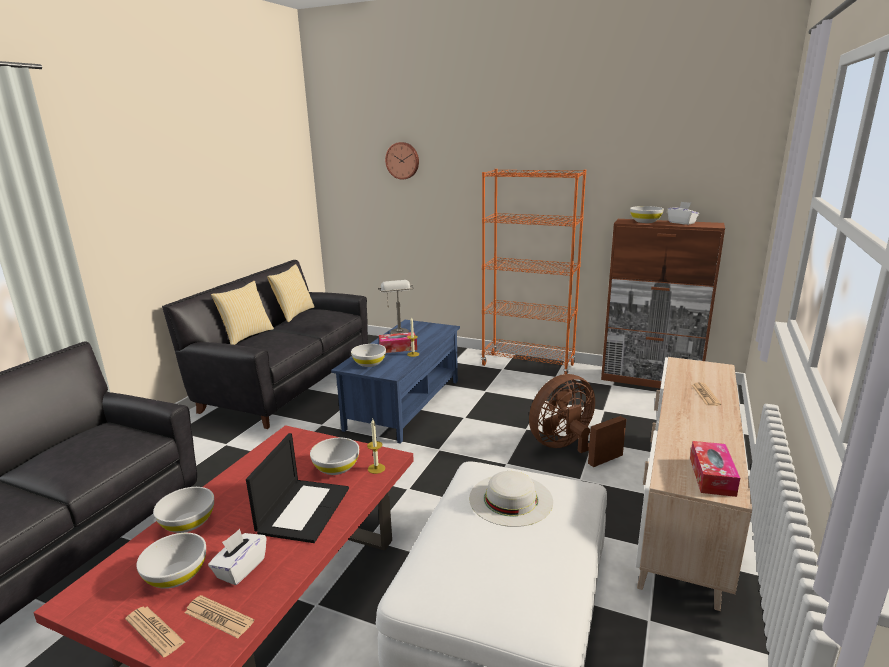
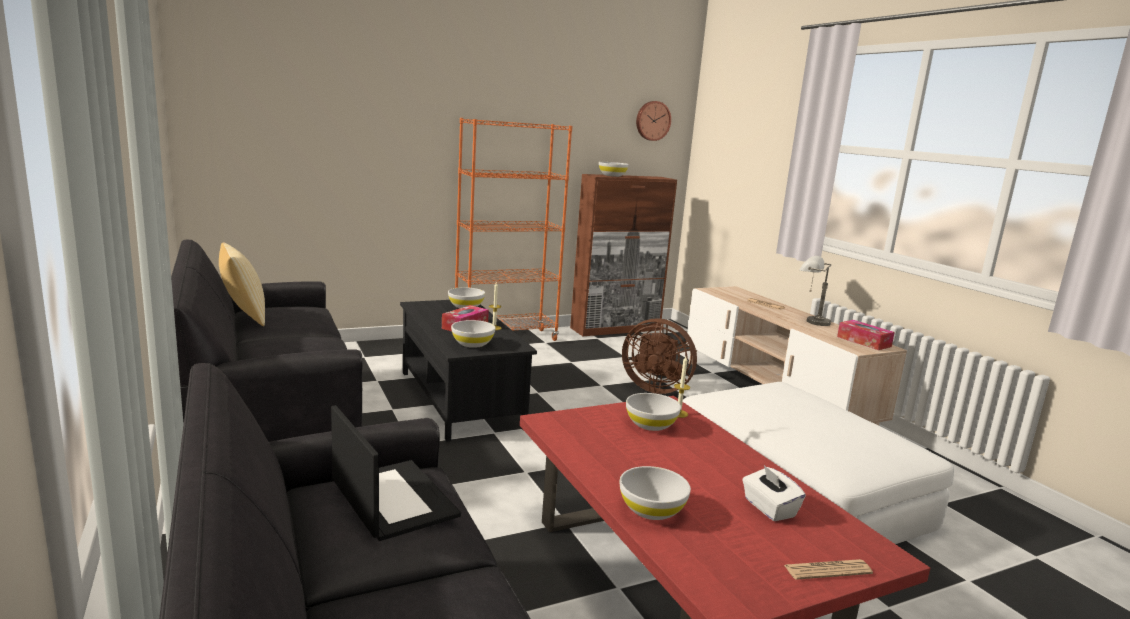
camera: 50 degrees left, 5 degrees down
(177, 575) = (744, 538): white bowl -> white bowl (466, 306)
(219, 617) = (834, 536): newspaper -> none
(246, 336) = (239, 351): pillow -> none
(303, 509) = (705, 457): laptop -> laptop (392, 499)
(397, 331) = (424, 313): grey table lamp -> grey table lamp (809, 321)
(403, 160) = (332, 99): wall clock -> wall clock (652, 120)
(404, 404) = (459, 399): blue coffee table -> black coffee table
(510, 499) = (778, 401): white hat -> none
(569, 448) = (655, 388): brown fan -> brown fan turned 75 degrees counterclockwise
(681, 223) = (638, 176): white tissue box -> none

